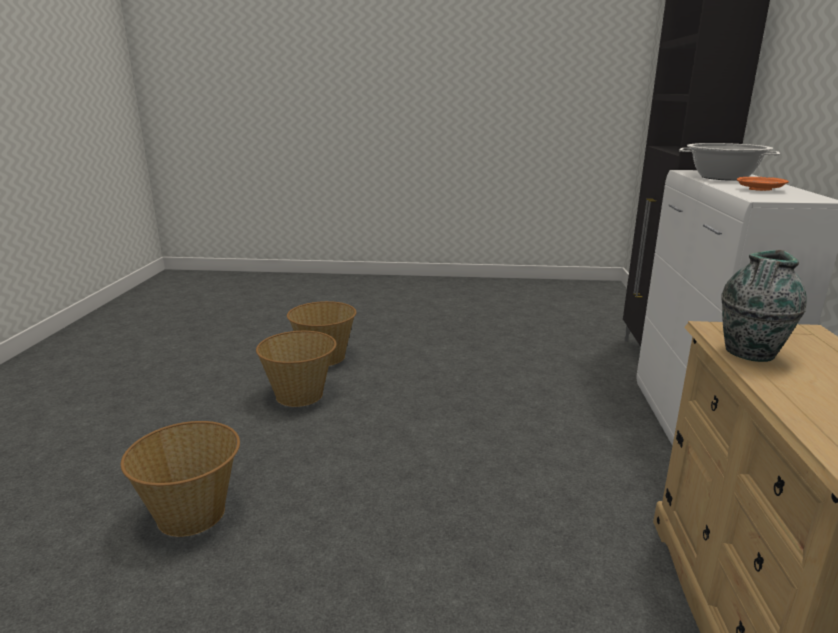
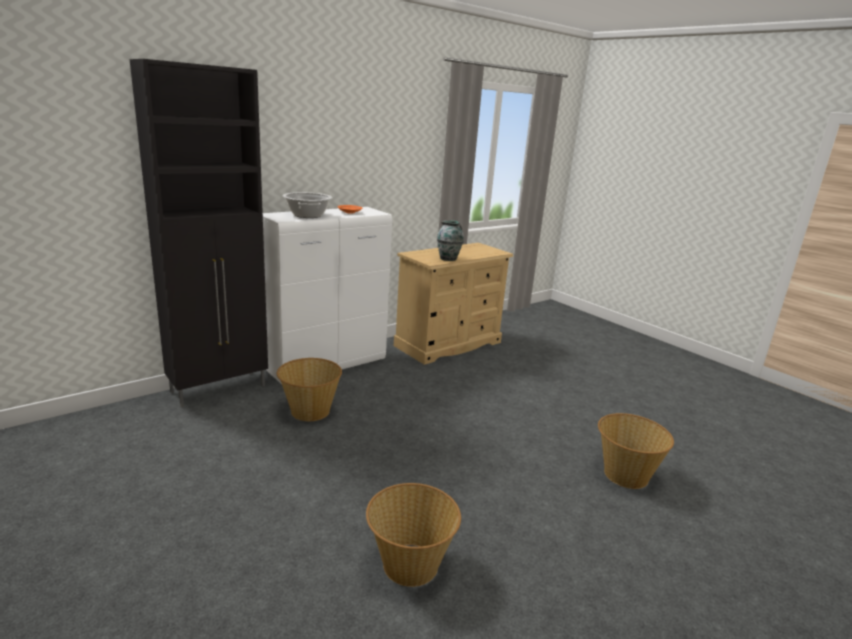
camera: 135 degrees left, 0 degrees up
(300, 395) = (488, 524): basket -> basket (310, 411)

